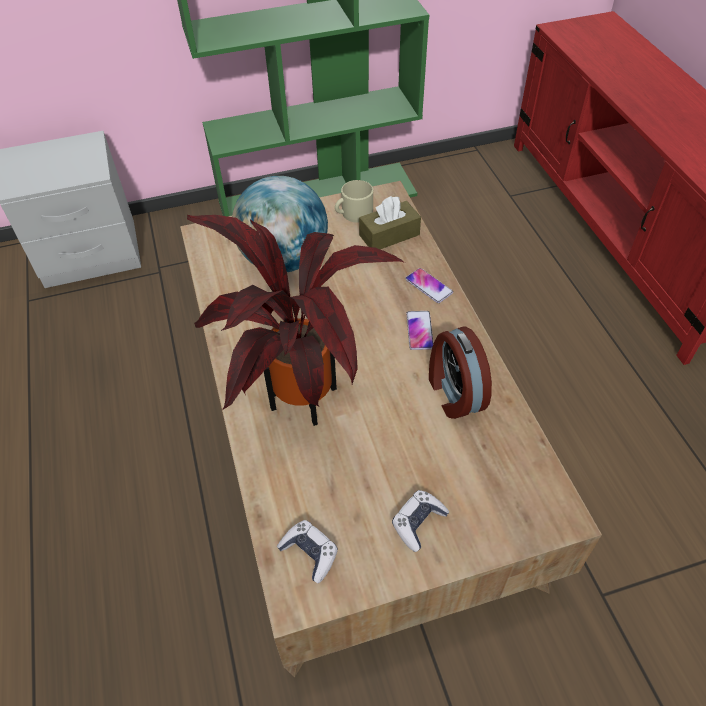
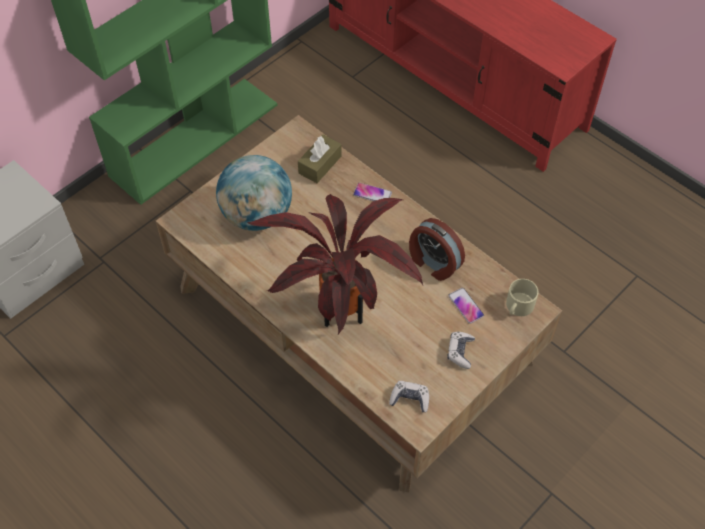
camera: 30 degrees left, 5 degrees up
(353, 213) = (282, 157): beige mug -> beige mug (518, 307)
(419, 331) = (386, 229): phone -> phone (465, 306)

